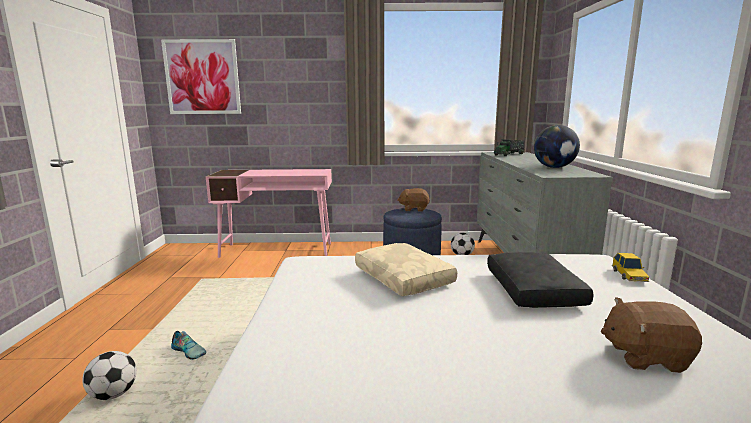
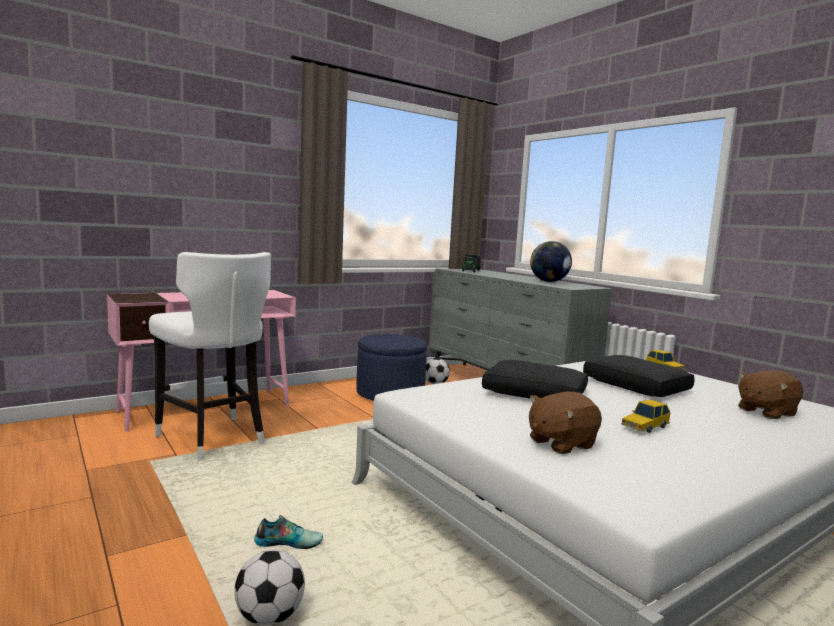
camera: 35 degrees left, 5 degrees down
(202, 77) = (79, 148): picture -> none
(251, 271) = (213, 439): none -> white stool
(405, 278) = (535, 393): beige pillow -> black pillow
(414, 209) = (387, 335): brown plush toy -> brown plush toy (560, 443)
(436, 334) = (644, 426): none -> toy car

